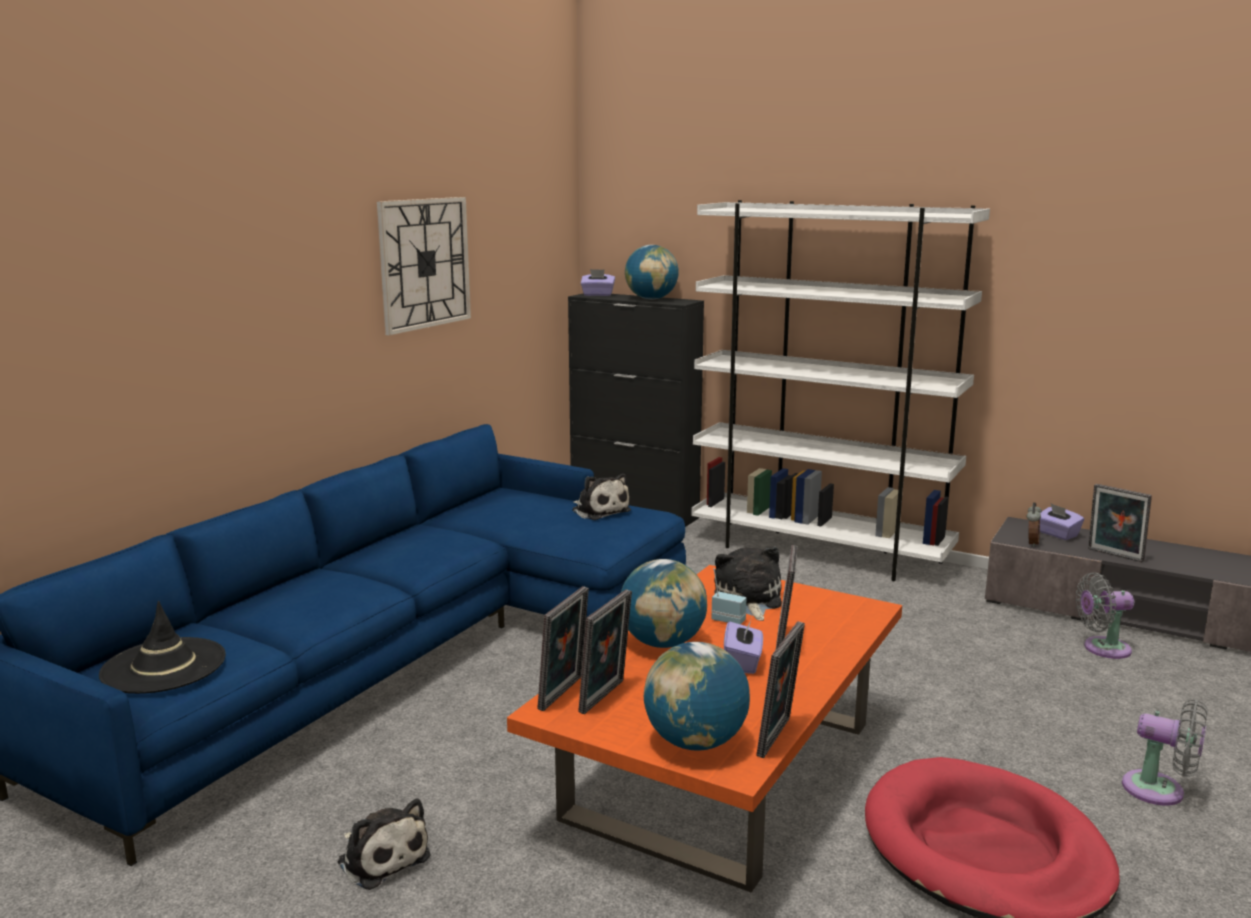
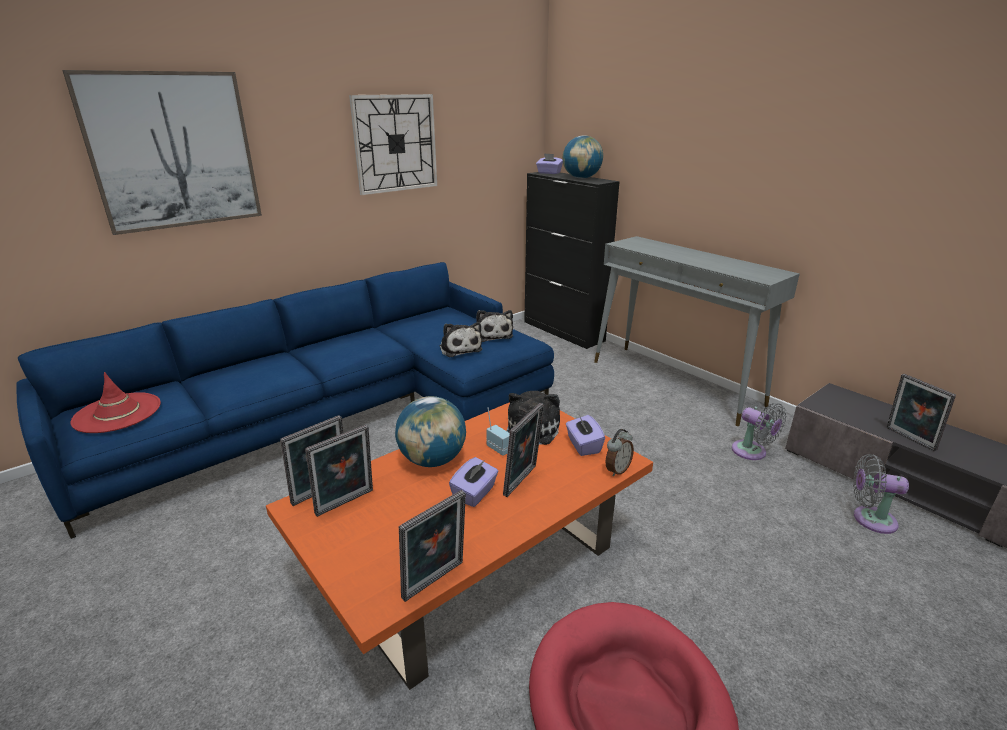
camera: 20 degrees right, 10 degrees up
(163, 666) = (117, 413): black hat -> red hat
(183, 285) = (173, 151): none -> picture
(381, 857) = (200, 575): plush toy -> plush toy (460, 348)
(695, 742) = (368, 568): globe -> none
(820, 552) = (675, 383): white bookcase -> grey console table
(1031, 543) = (833, 412): alarm clock -> alarm clock (617, 470)
(1056, 534) = (864, 407): purple tissue box -> purple tissue box (583, 445)
(1160, 791) = (843, 695): grey fan -> grey fan (752, 452)

